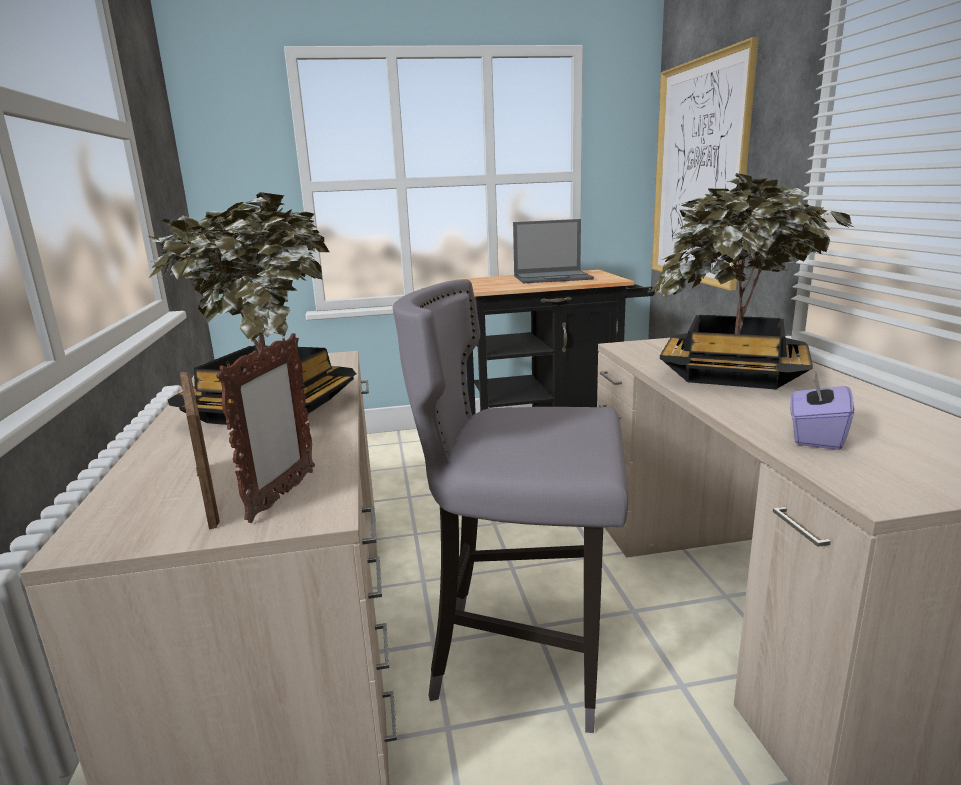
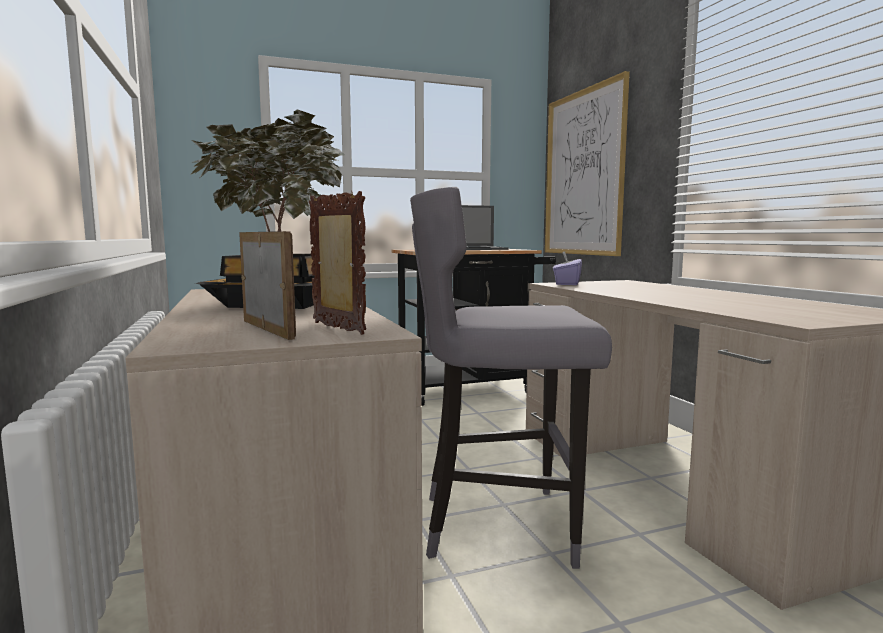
camera: 10 degrees left, 10 degrees down
(282, 496) = (337, 328): picture frame -> picture frame turned 45 degrees counterclockwise
(733, 374) = (647, 291): potted plant -> none
(815, 436) = (733, 307): purple tissue box -> purple tissue box (566, 284)

